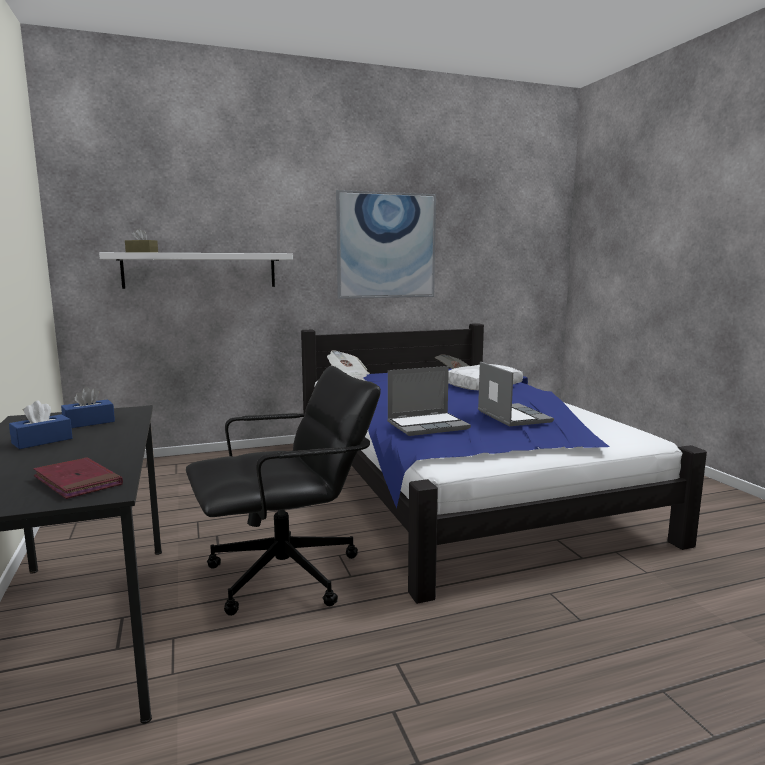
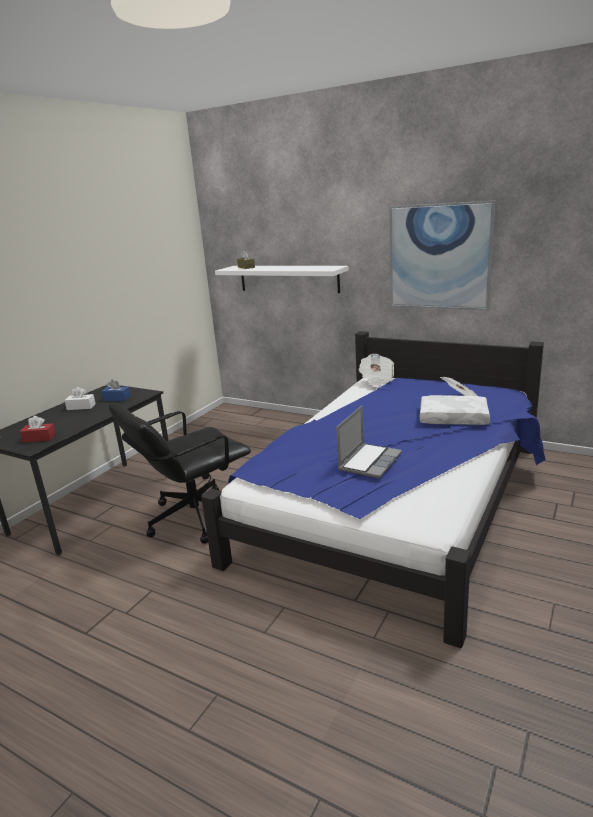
camera: 50 degrees right, 10 degrees up
(42, 441) = (81, 407): blue tissue box -> white tissue box
(78, 482) = (39, 438): red book -> red tissue box
(286, 575) = (194, 517): black office chair -> black office chair turned 120 degrees clockwise
(428, 425) = (296, 449): laptop -> none

